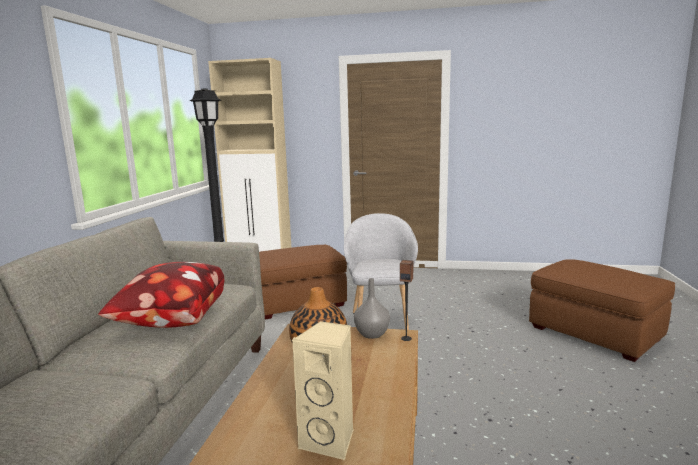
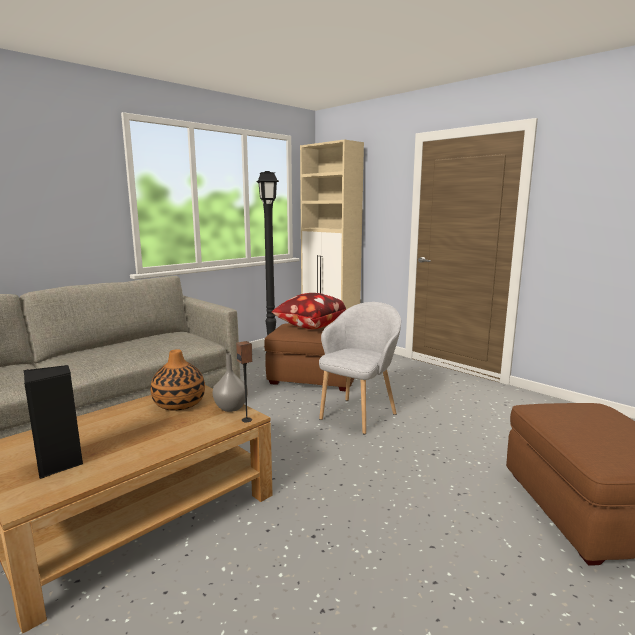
camera: 35 degrees right, 0 degrees up
(171, 321) = (123, 355): pillow -> pillow (309, 327)
(330, 440) = (59, 464): beige speaker -> black speaker

